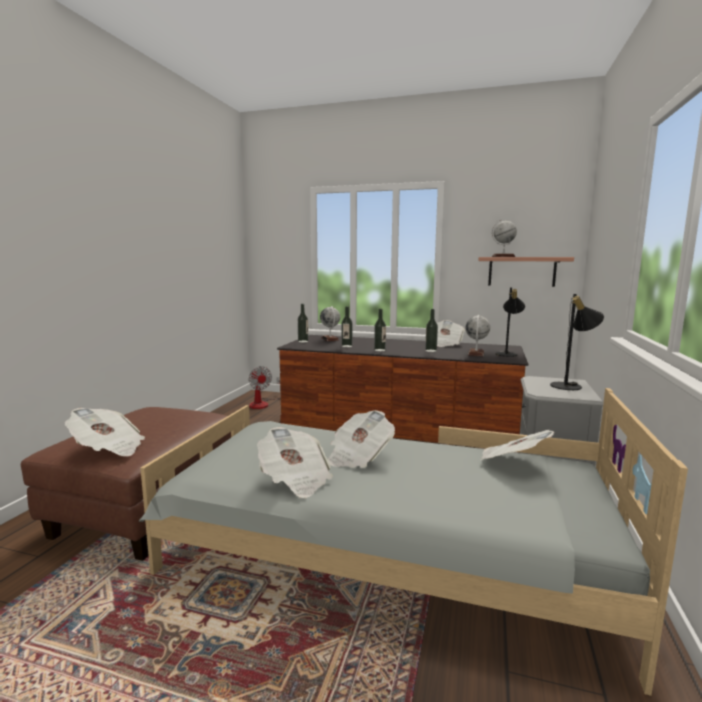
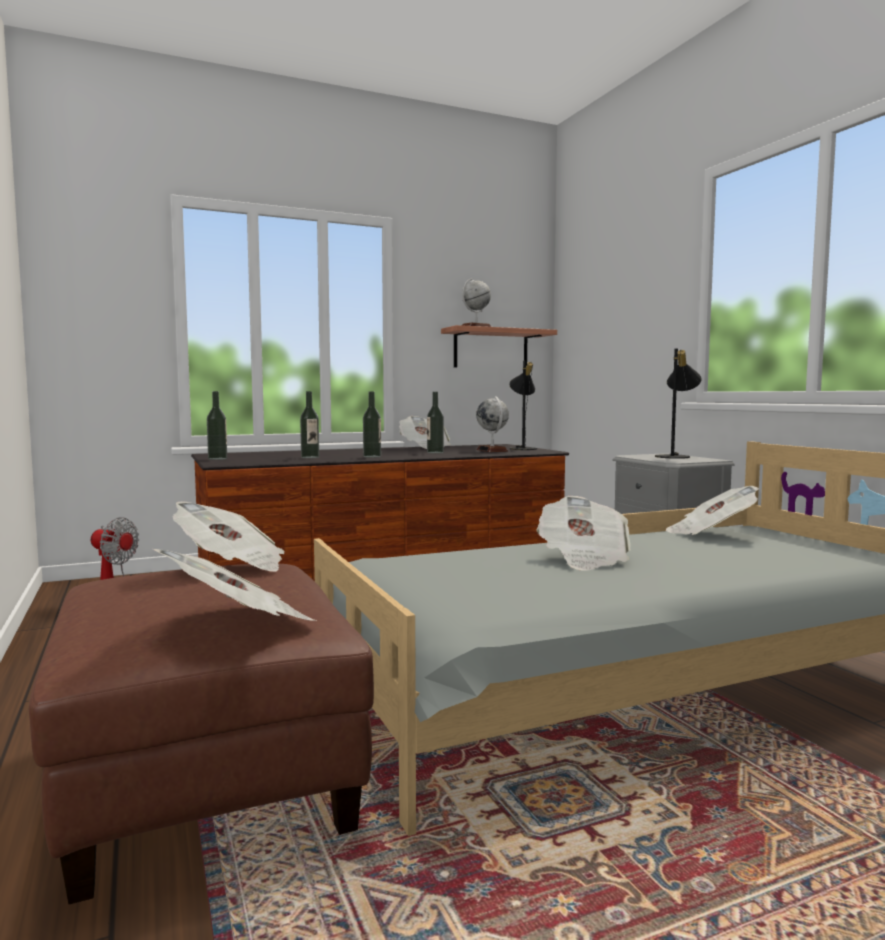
camera: 40 degrees left, 5 degrees down
(295, 479) = (588, 588): newspaper -> newspaper (233, 565)
(330, 339) = (252, 454): globe -> none

